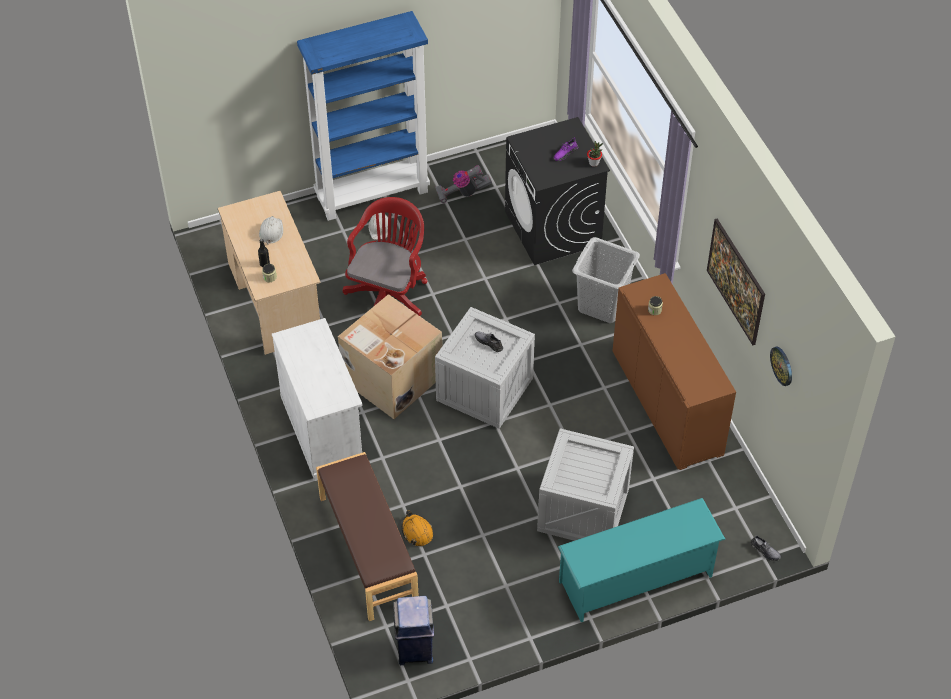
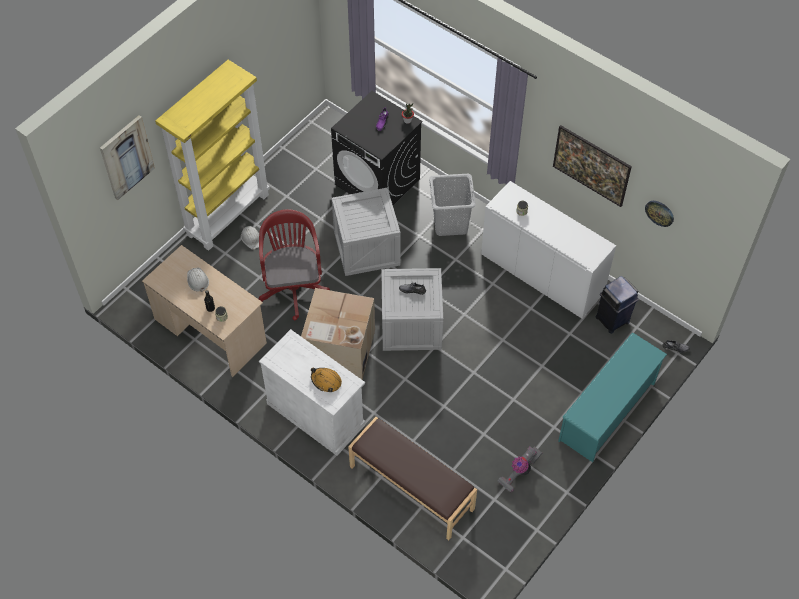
camera: 30 degrees left, 5 degrees up
(251, 67) = (126, 157): none -> picture
(373, 193) = (228, 214): blue bookcase -> yellow bookcase
(414, 650) = (495, 544): blue trash can -> blue trash can (612, 320)
(417, 532) = (436, 455): orange hard hat -> orange hard hat (326, 381)
(462, 193) = (294, 184): vacuum cleaner -> vacuum cleaner (519, 472)
(583, 510) = (539, 380): crate -> crate (366, 248)
(667, 403) = (542, 274): brown cabinet -> white cabinet

